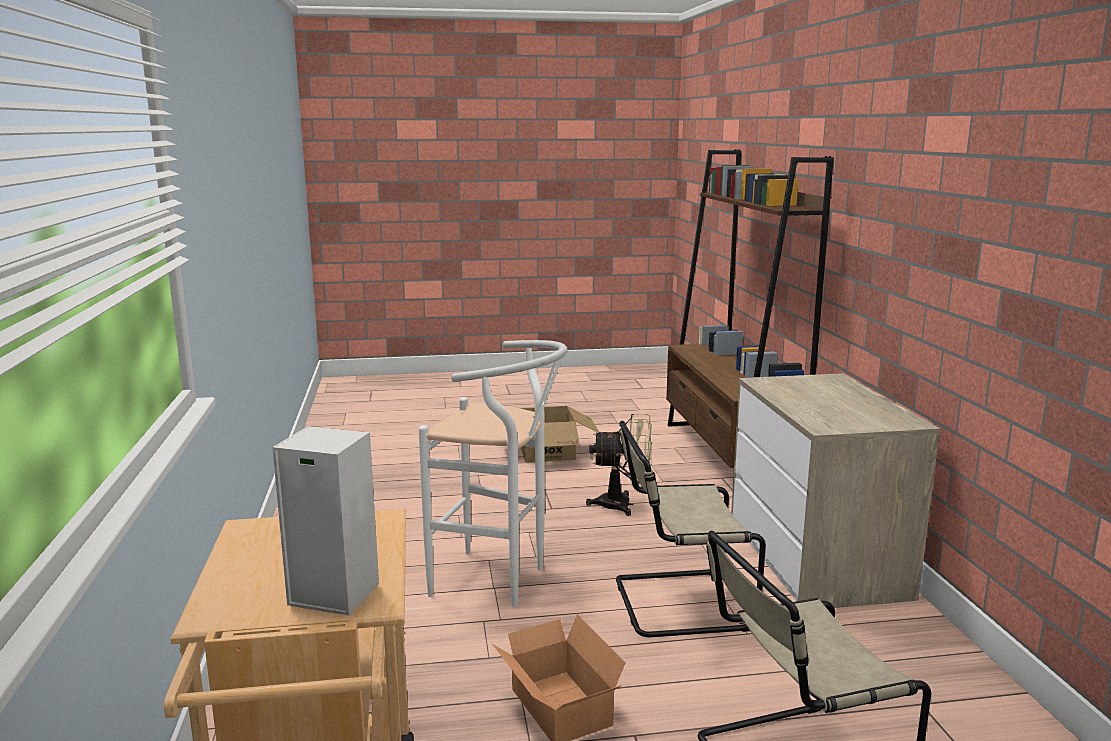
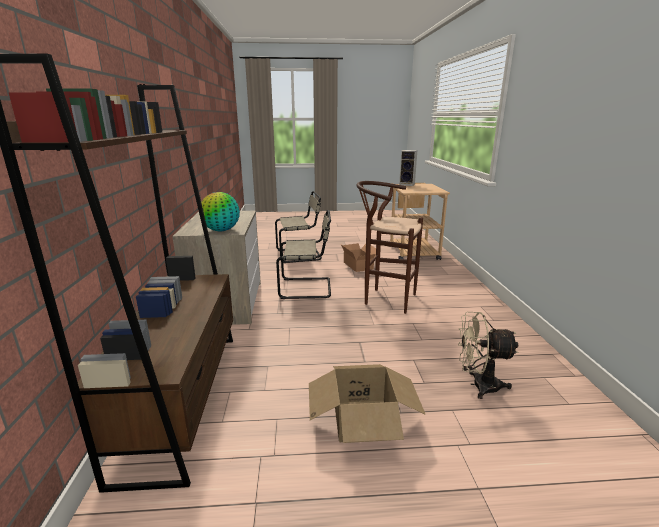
camera: 175 degrees left, 5 degrees up
(499, 582) = (385, 299): white stool -> brown stool
(623, 505) = (309, 342): beige fan -> beige fan (478, 385)
(786, 382) = (221, 230): none -> globe

